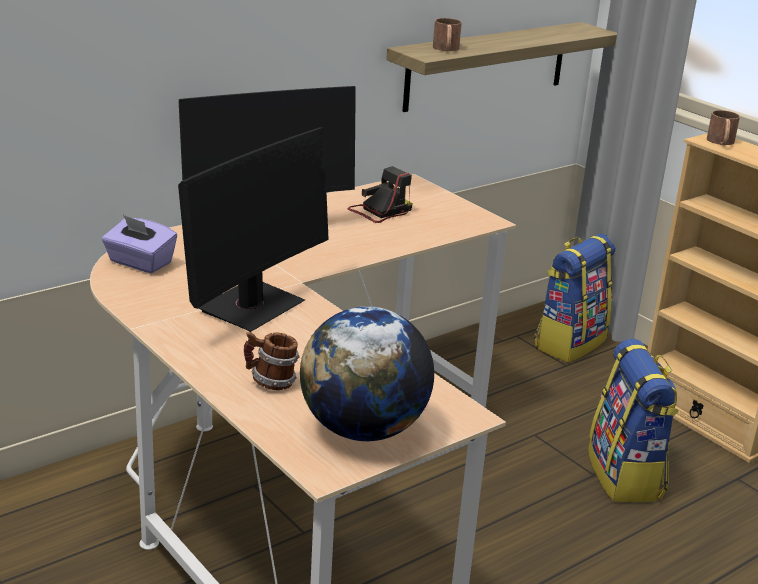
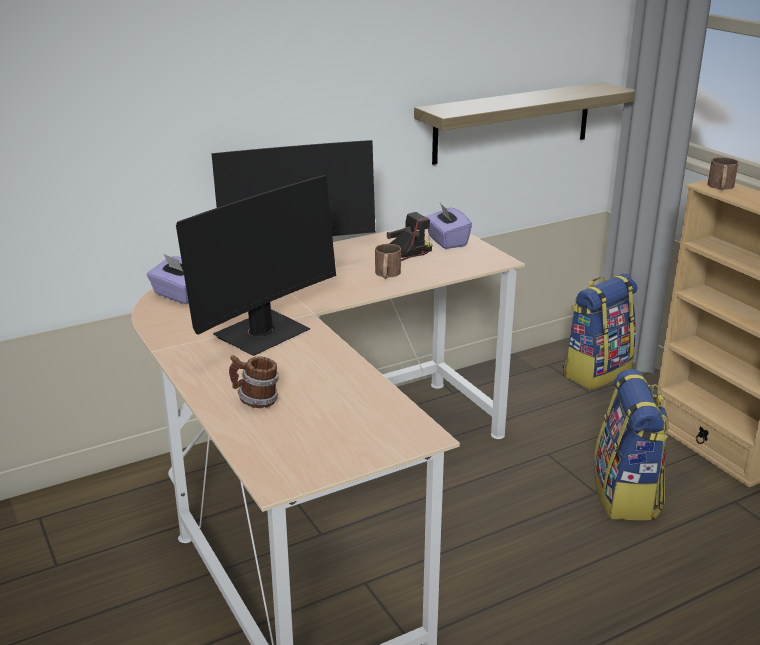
camera: 10 degrees right, 0 degrees up
(363, 430) = (324, 446): globe -> none
(424, 199) = (446, 241): none -> purple tissue box
(446, 49) = (467, 107): brown mug -> brown mug (387, 275)

